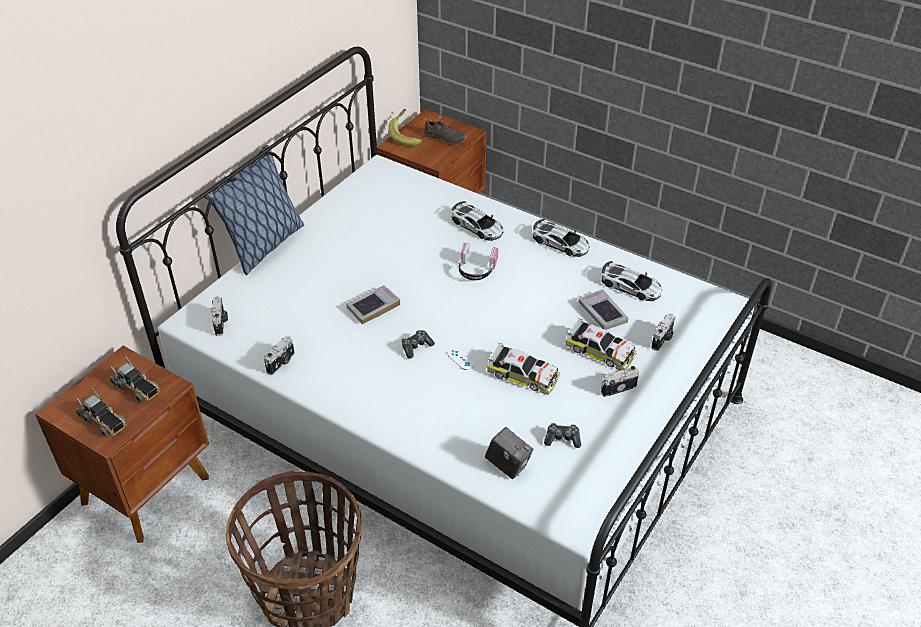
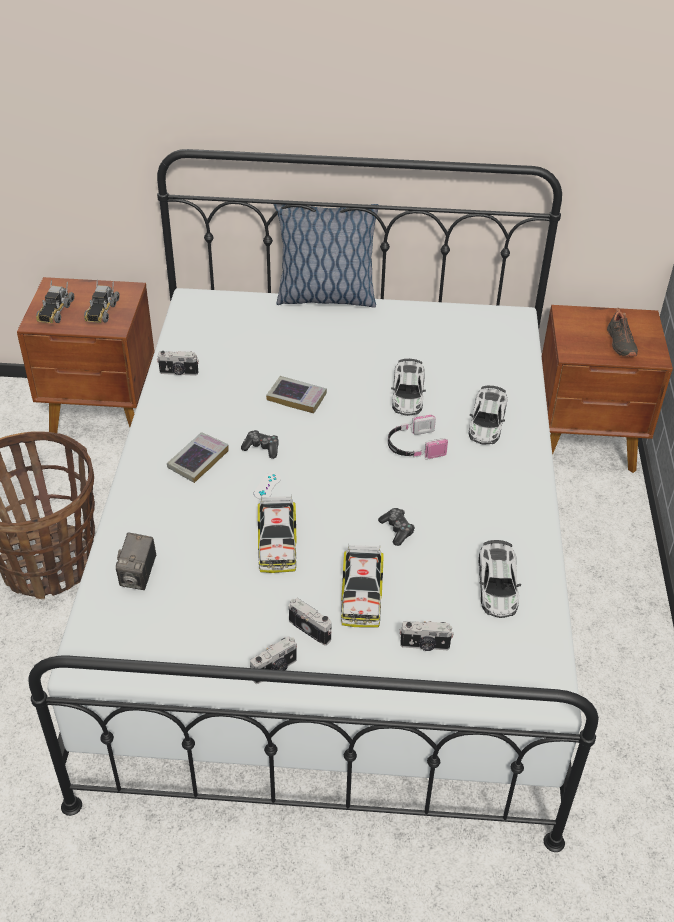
camera: 60 degrees right, 0 degrees up
(221, 323) = (204, 318): camera -> camera (275, 670)
(407, 136) = (593, 317): banana -> none
(560, 243) = (520, 497): toy car -> toy car (408, 393)
(562, 439) = (201, 607): game controller -> game controller (397, 530)
(602, 313) = (427, 574): book -> book (198, 460)

